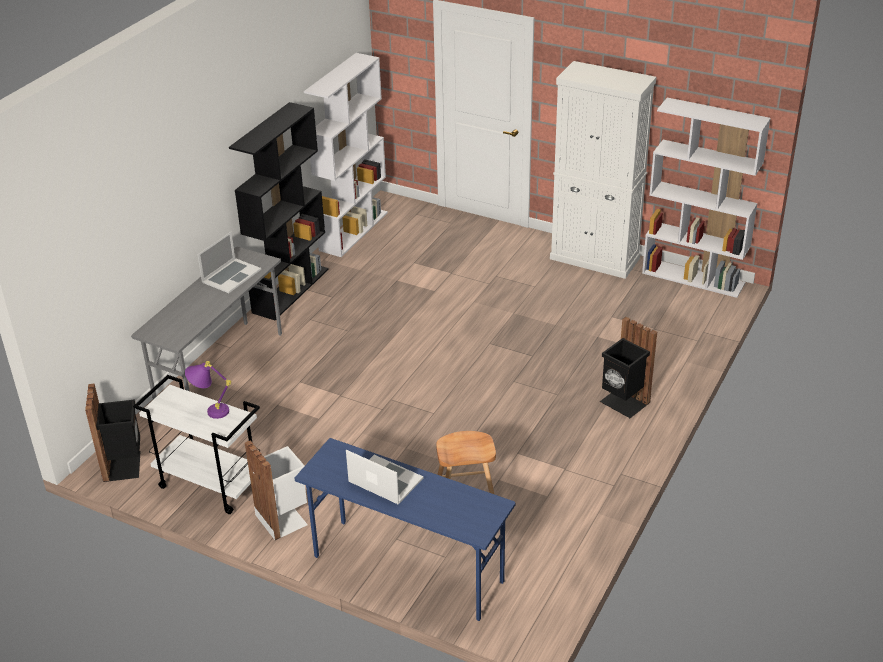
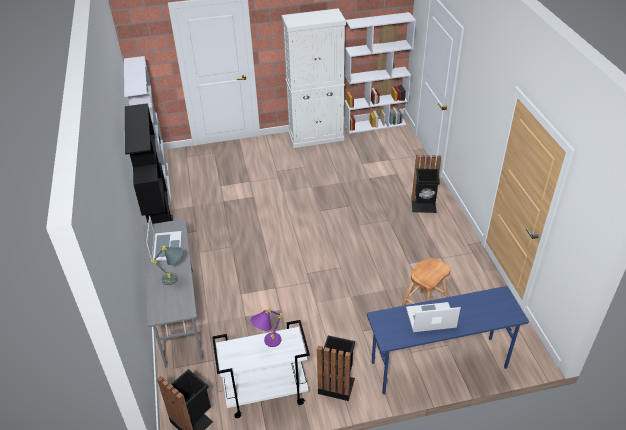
camera: 40 degrees left, 5 degrees up
(202, 309) = (175, 279): none -> grey table lamp
(283, 518) = (336, 384): white trash can -> black trash can

